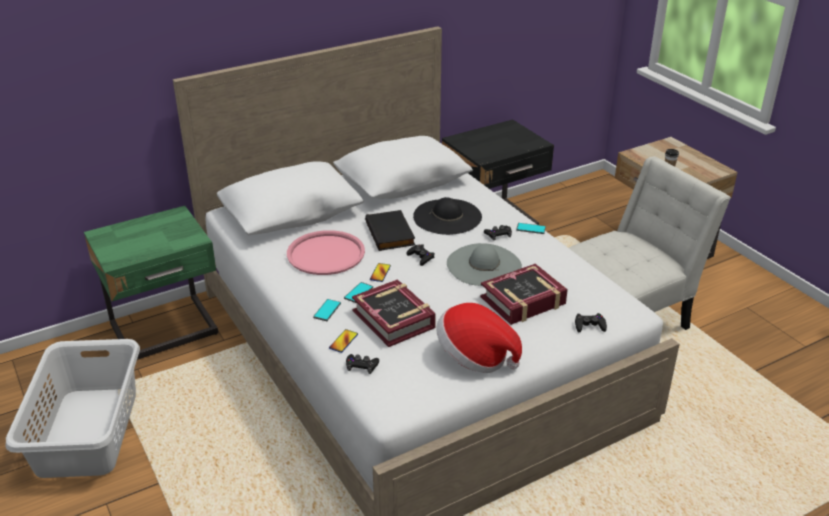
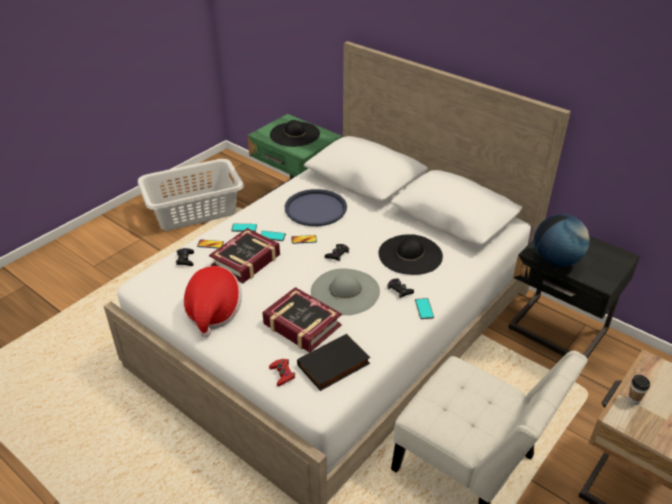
camera: 70 degrees right, 5 degrees up
(146, 236) = (295, 134): none -> black hat
(326, 254) = (315, 208): pink tray -> blue tray
(391, 233) = (363, 231): black book -> black book (334, 365)
(499, 152) = (555, 261): none -> globe
(589, 325) = (282, 374): black game controller -> red game controller

